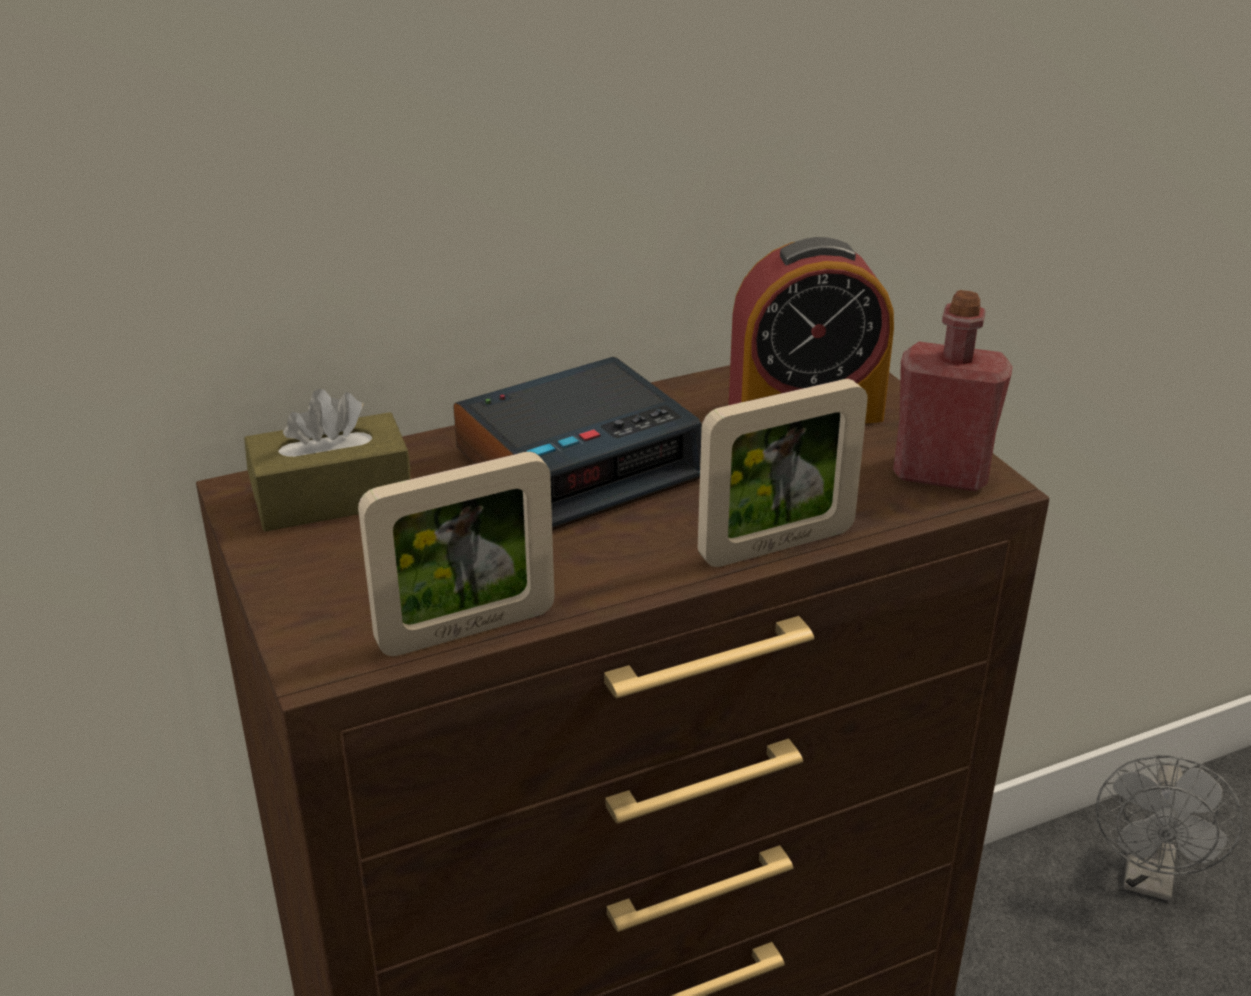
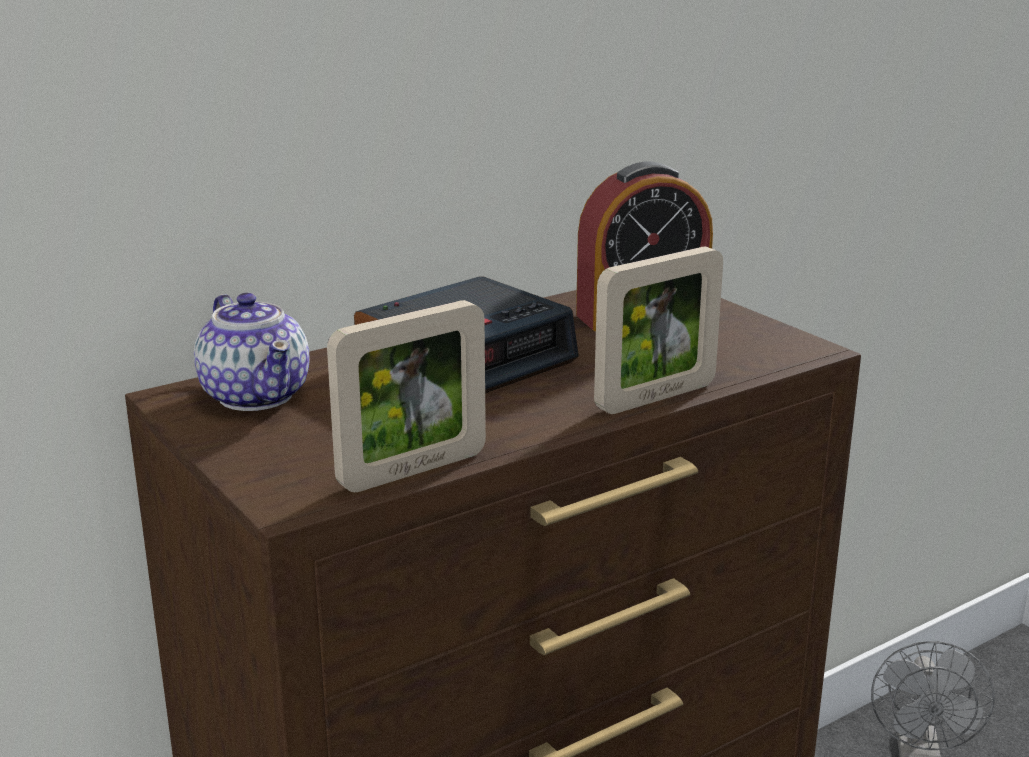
camera: 10 degrees left, 10 degrees down
(332, 498) = (256, 395): brown tissue box -> teapot
(941, 474) = (769, 345): red bottle -> none

